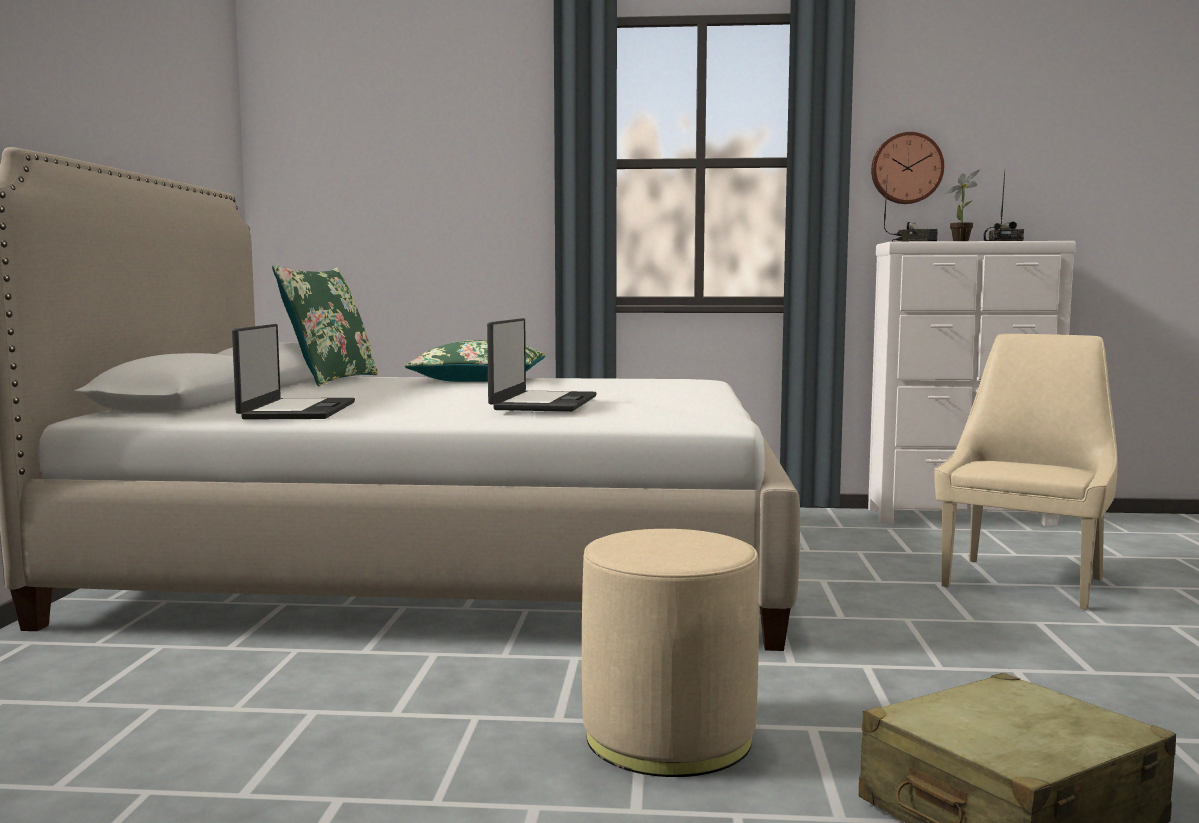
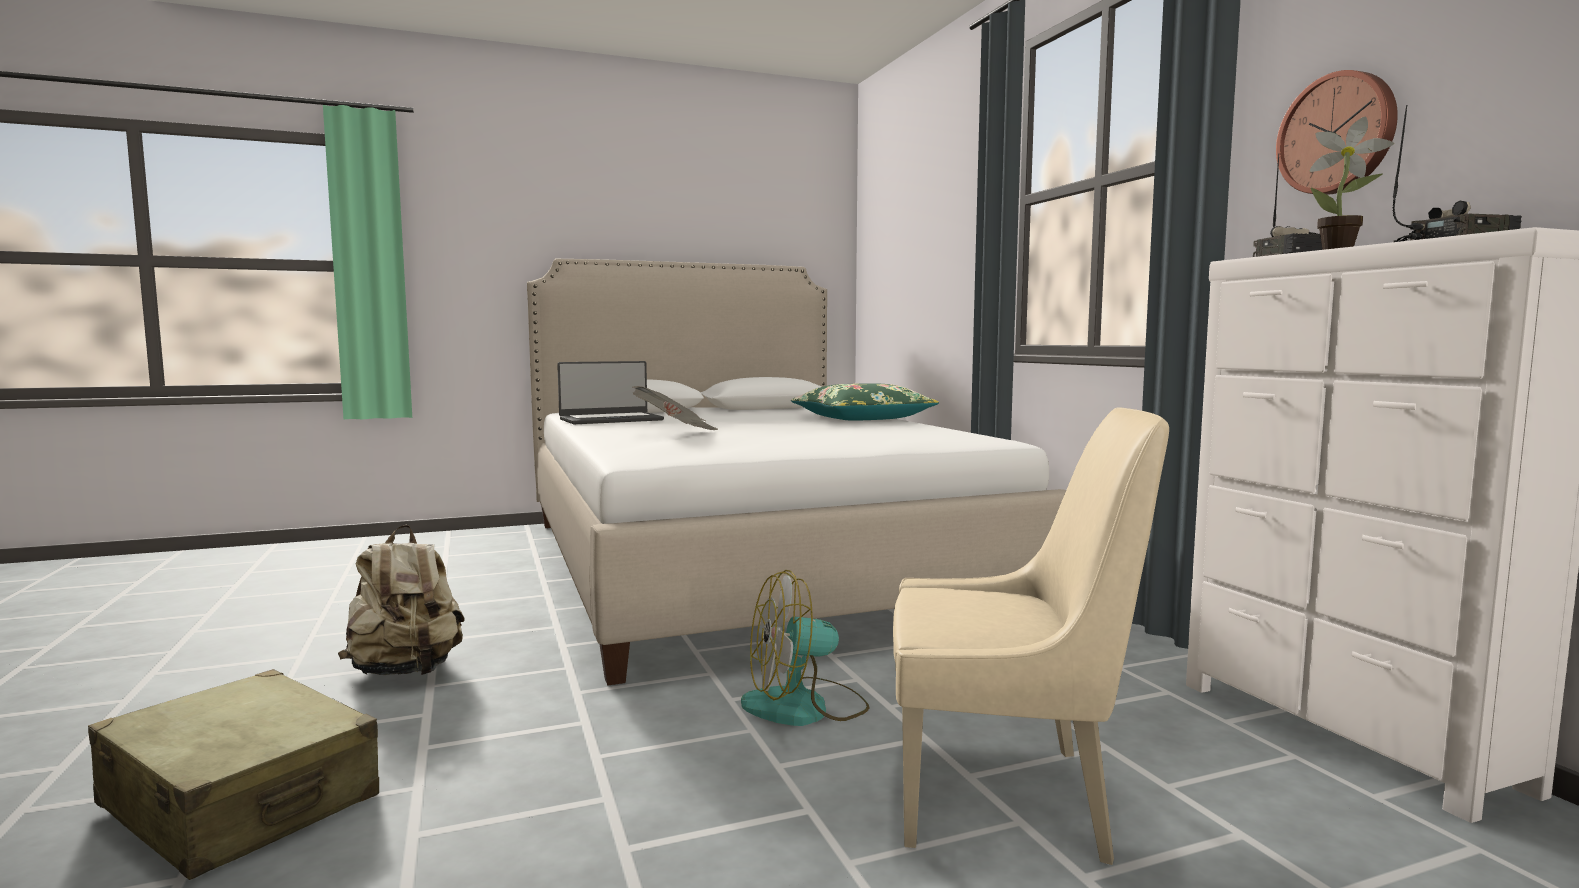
camera: 65 degrees right, 0 degrees up
(330, 380) = (802, 409): green pillow -> none
(543, 403) = (675, 432): laptop -> newspaper
(668, 736) = (407, 672): beige ottoman -> beige backpack
(870, 600) = (805, 707): none -> fan

